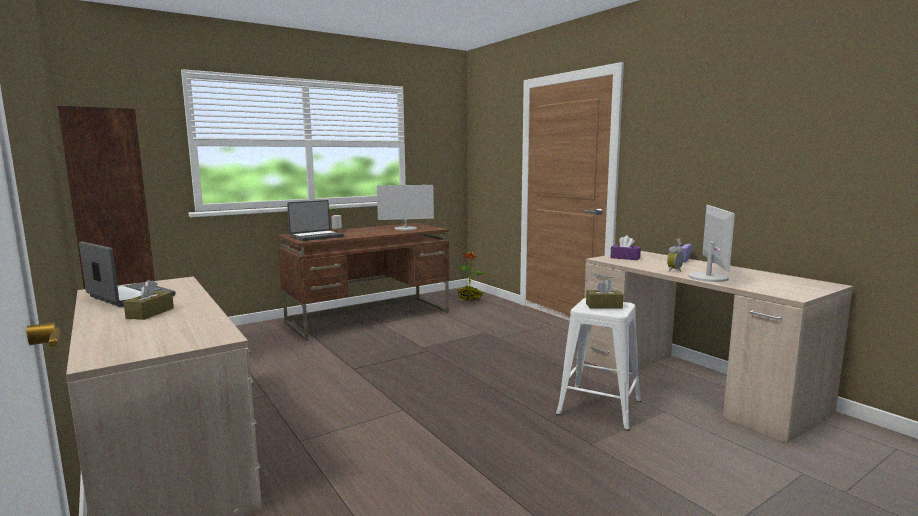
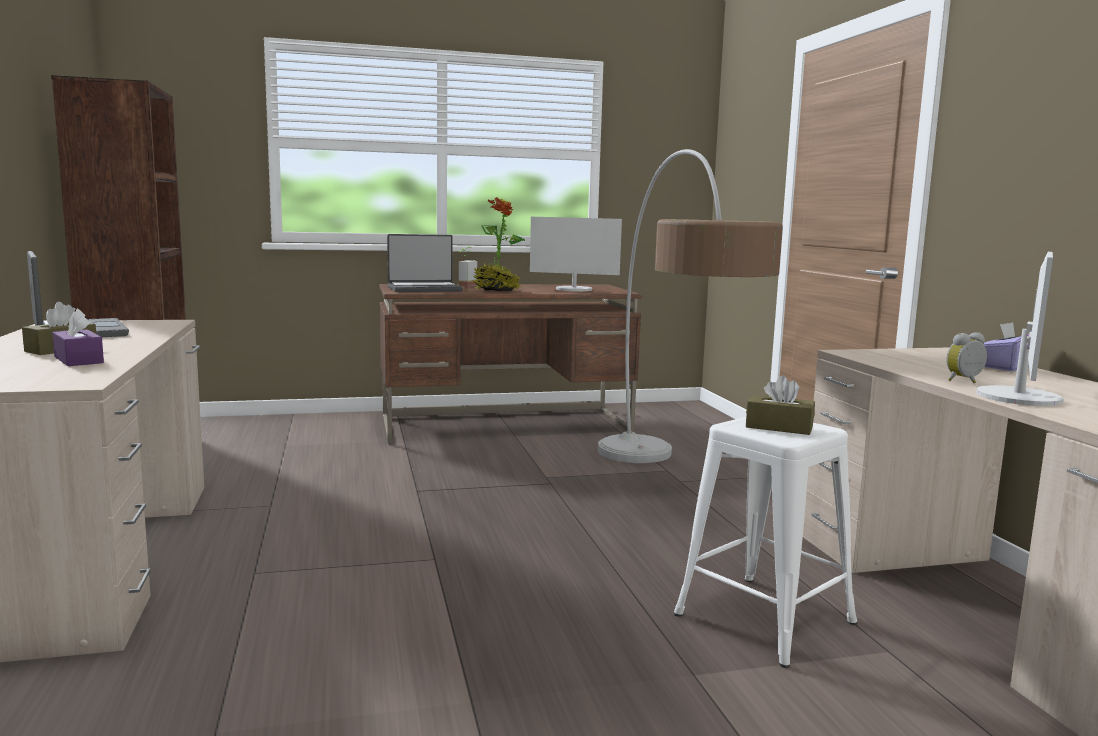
camera: 20 degrees right, 0 degrees up
(470, 299) = (686, 420): potted plant -> potted plant (496, 291)
(494, 341) = (669, 485): none -> floor lamp
(625, 258) = (897, 355): purple tissue box -> purple tissue box (78, 360)

